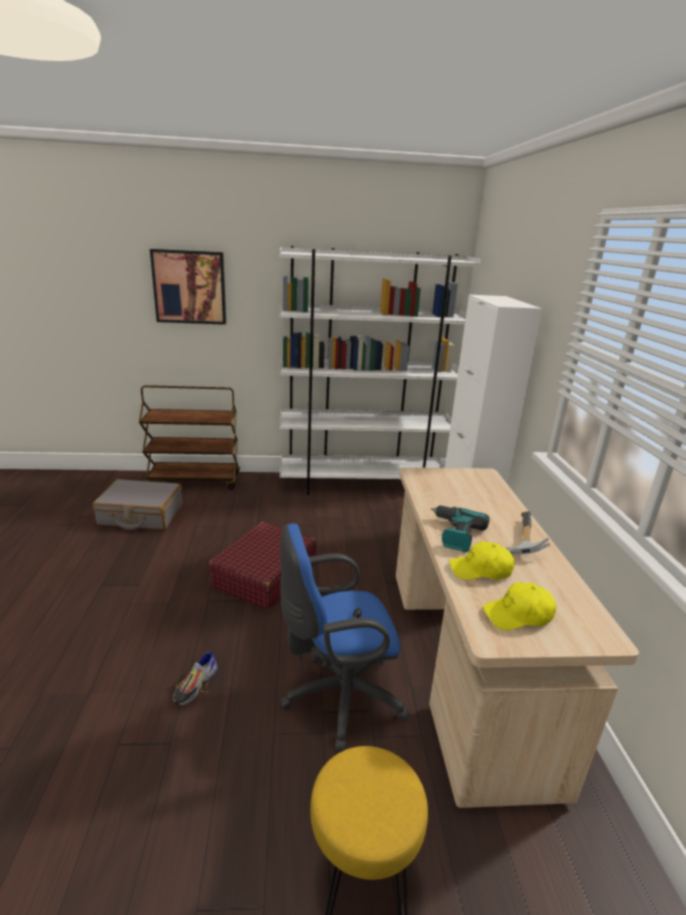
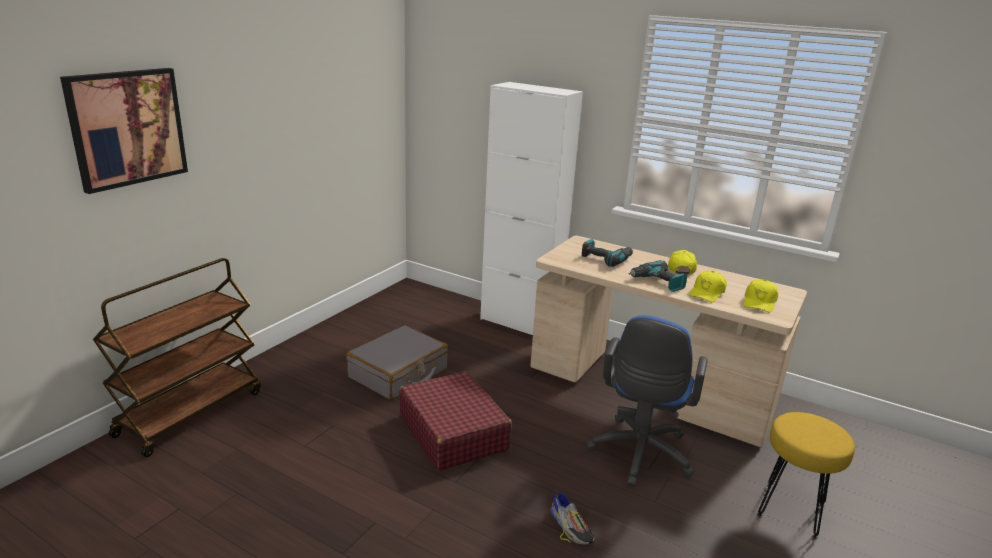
camera: 55 degrees left, 0 degrees up
(141, 515) = (215, 480): grey suitcase -> grey suitcase (398, 373)
(362, 484) = (366, 318): white bookcase -> none
(465, 495) = (606, 258): none -> power drill
(521, 540) = (681, 268): hammer -> yellow cap

